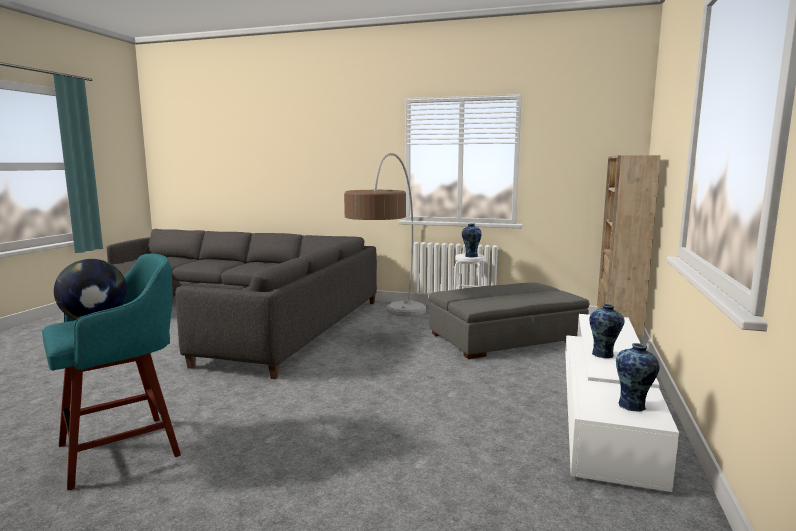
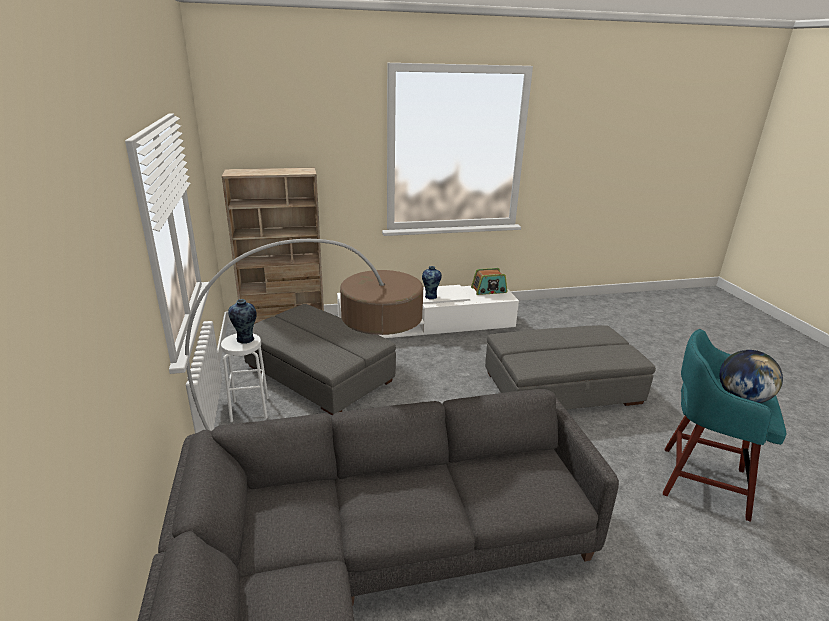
camera: 120 degrees left, 15 degrees up
(362, 443) = (561, 387): none -> grey ottoman
(633, 406) = (489, 290): vase -> radio

